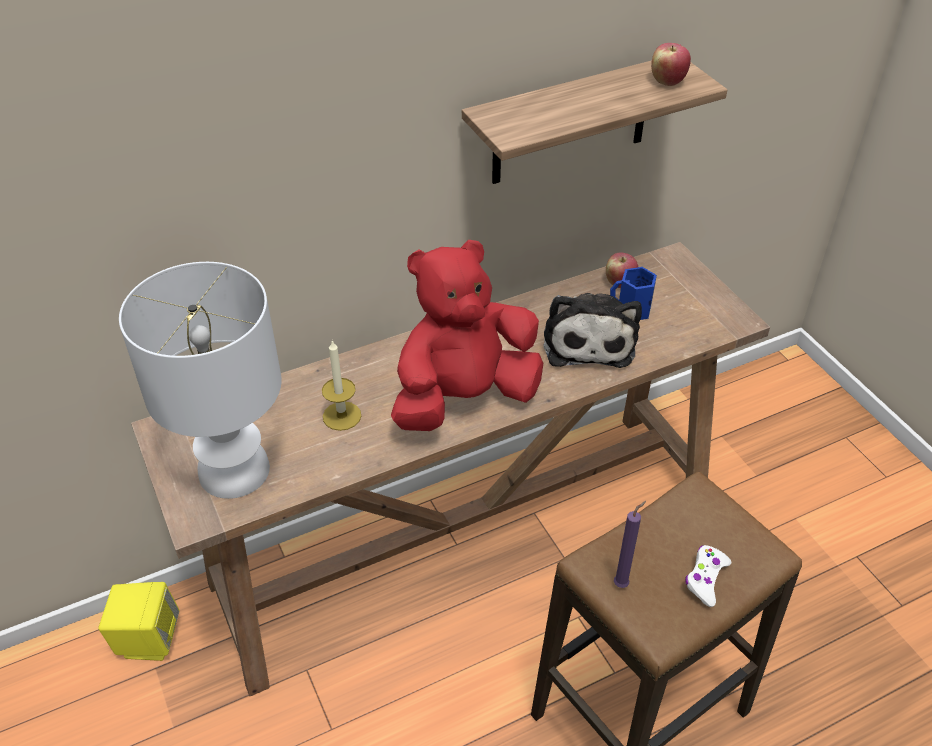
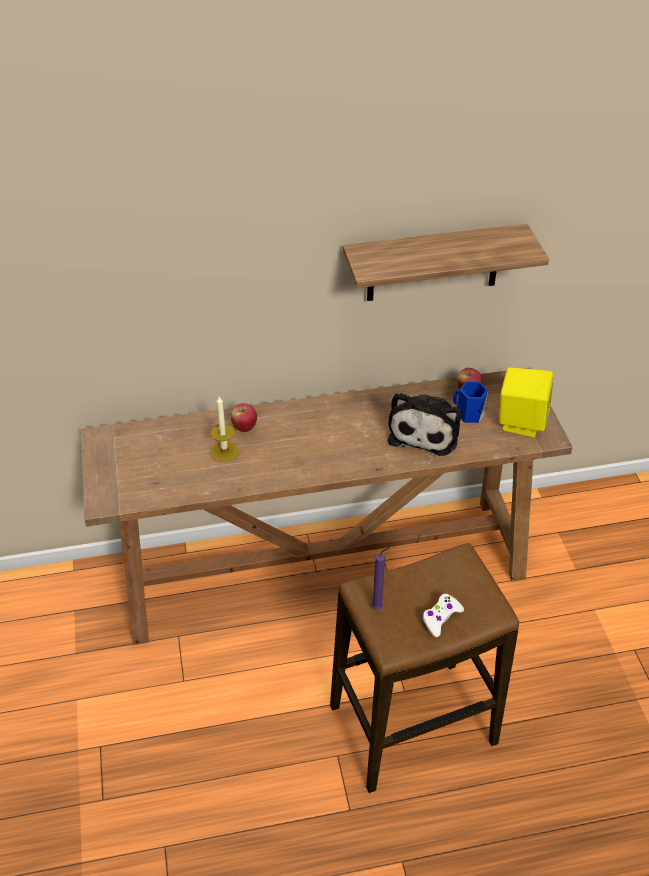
camera: 15 degrees right, 0 degrees up
(148, 639) = (74, 589): yellow speaker -> yellow speaker (520, 421)
(236, 470) = (140, 475): white table lamp -> none
(464, 398) = (316, 456): red plush toy -> none
(667, 81) = (505, 245): apple -> apple (244, 427)

